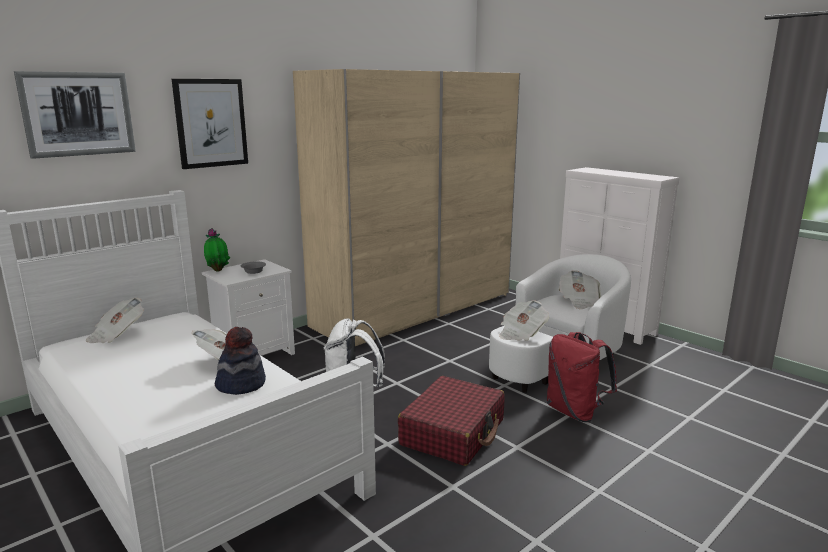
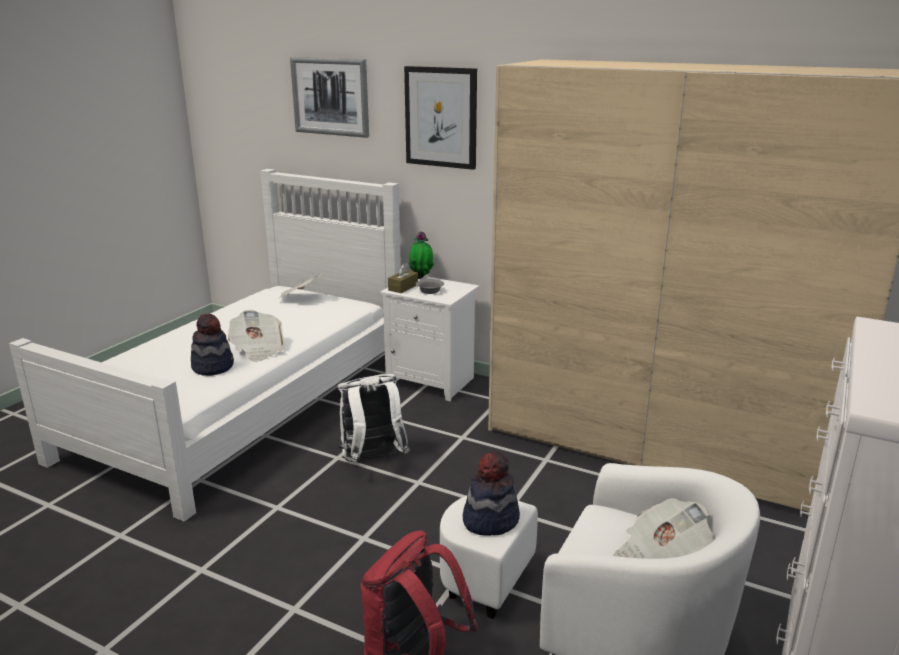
camera: 70 degrees right, 5 degrees up
(230, 277) = (403, 287): none -> brown tissue box
(453, 432) = (314, 549): red suitcase -> none
(521, 333) = (490, 519): newspaper -> hat

